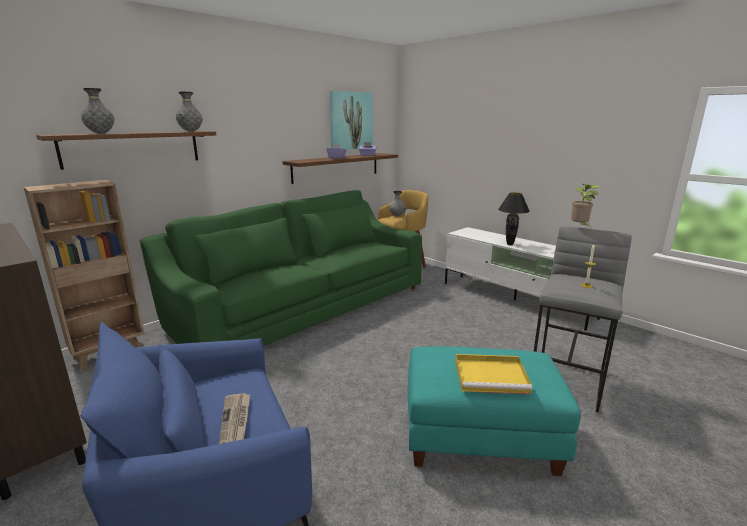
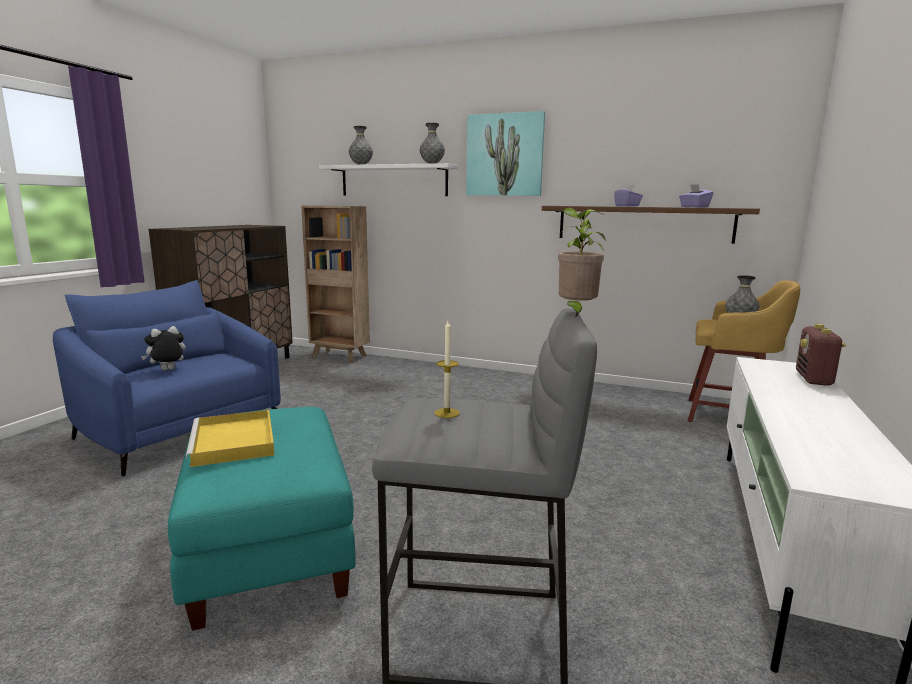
camera: 65 degrees right, 5 degrees down
(133, 148) = (393, 181): brown shelf -> white shelf
(236, 420) = (167, 370): newspaper -> plush toy
(303, 306) = (501, 391): green sofa -> none
(351, 121) = (686, 151): picture -> picture (504, 155)
(487, 233) = (814, 379): none -> radio
(509, 244) = (777, 399): black table lamp -> none

